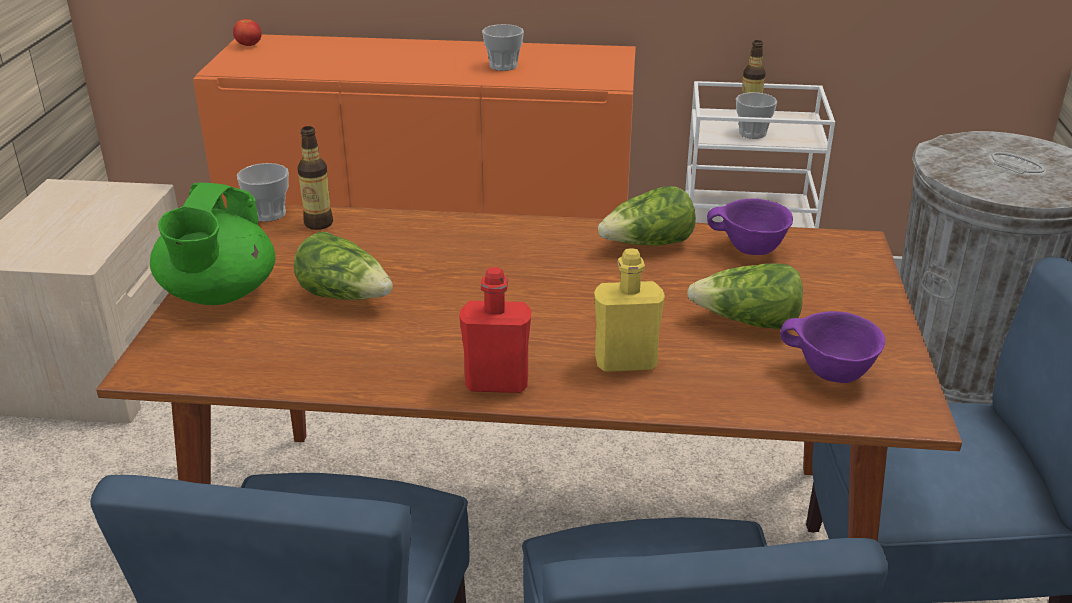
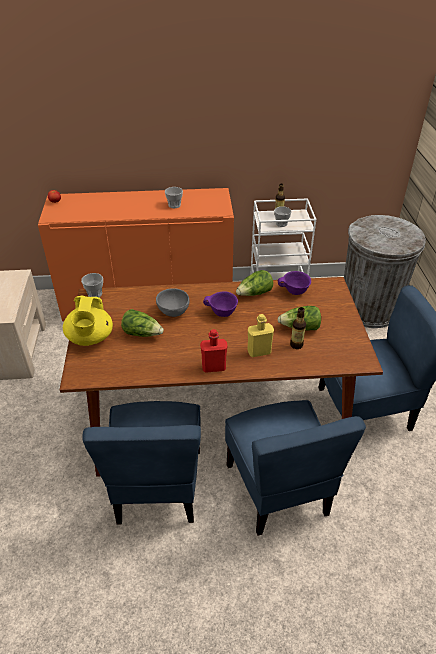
camera: 10 degrees left, 10 degrees up
(218, 295) = (90, 338): green teapot -> yellow teapot
(318, 224) = (118, 297): bottle -> bottle (296, 345)
(436, 263) = (173, 312): none -> grey bowl
(831, 374) = (334, 348): purple bowl -> purple bowl (222, 313)

